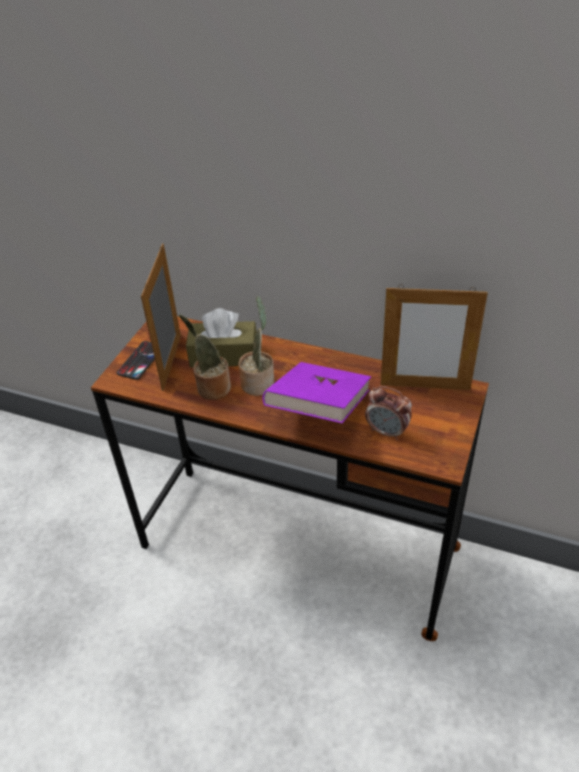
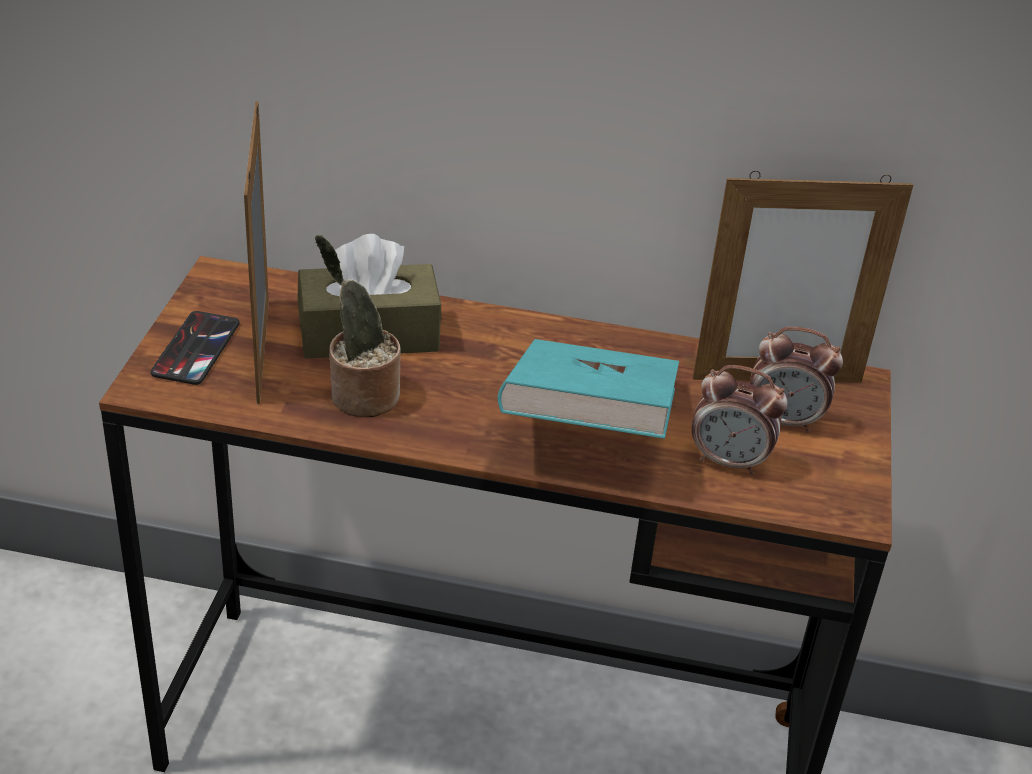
camera: 15 degrees left, 5 degrees down
(259, 382) = (454, 382): potted plant -> none
(319, 410) = (587, 427): purple book -> turquoise book
(422, 410) = (784, 421): none -> alarm clock

